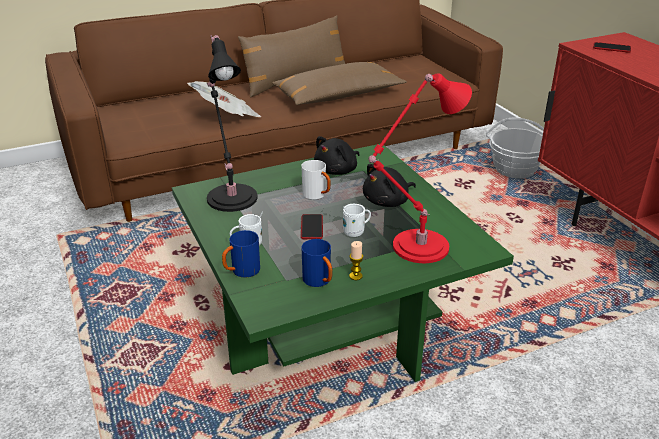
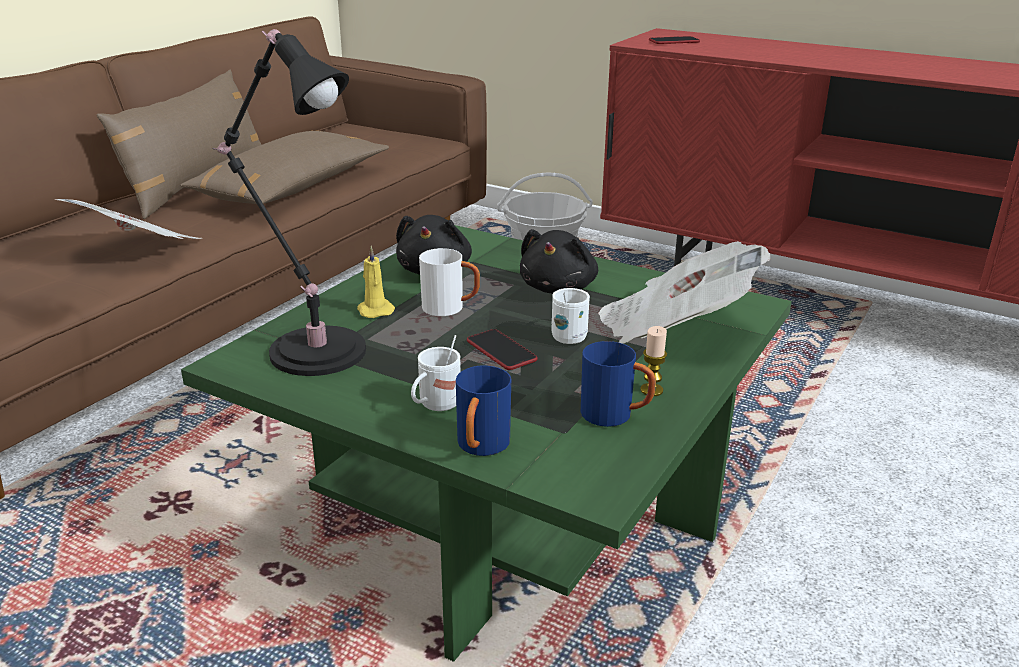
camera: 35 degrees left, 5 degrees down
(281, 184) = (374, 310): none -> yellow candle
(416, 248) = (674, 329): red table lamp -> newspaper

